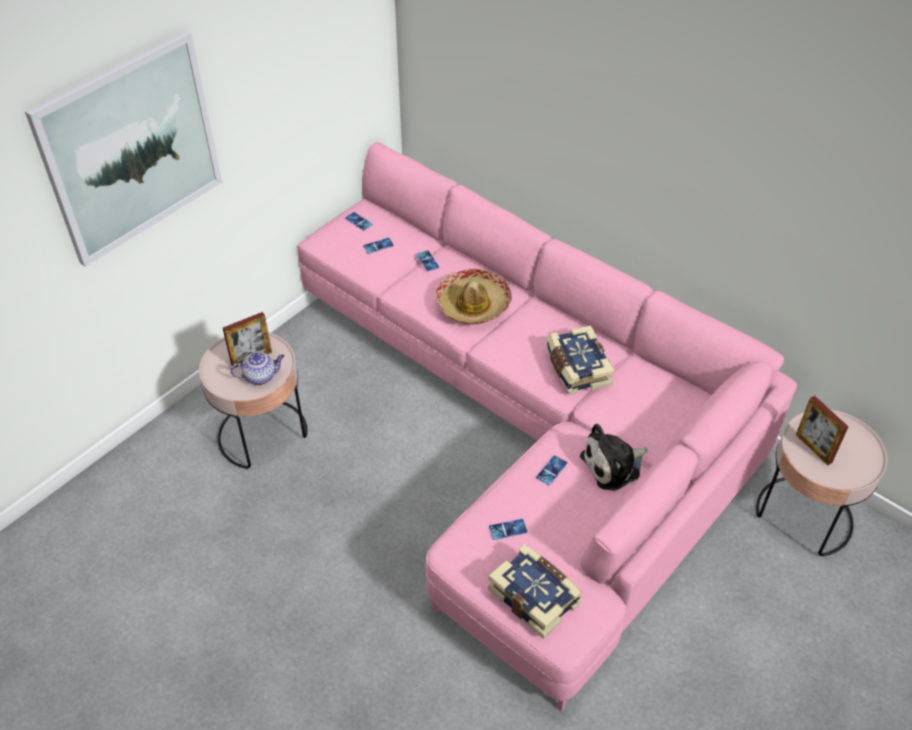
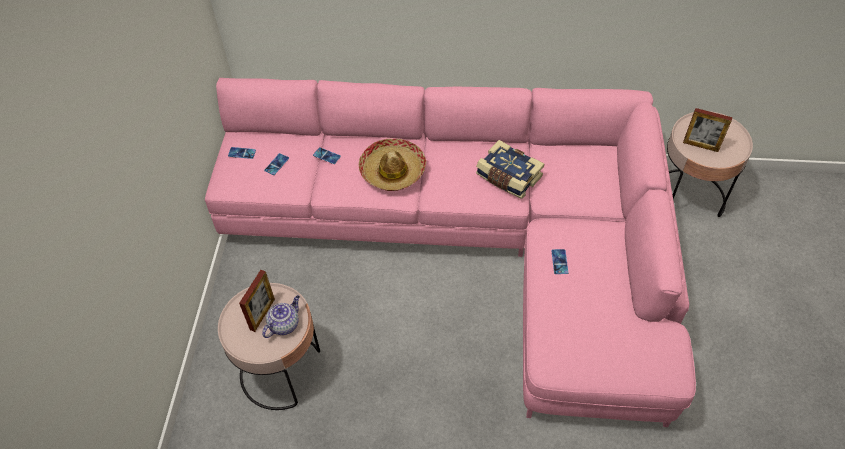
camera: 35 degrees left, 5 degrees up
(131, 148) = (89, 185): picture -> none
(508, 529) = (571, 323): phone -> none
(535, 596) = (632, 359): book -> none
(613, 465) = (593, 232): plush toy -> none

